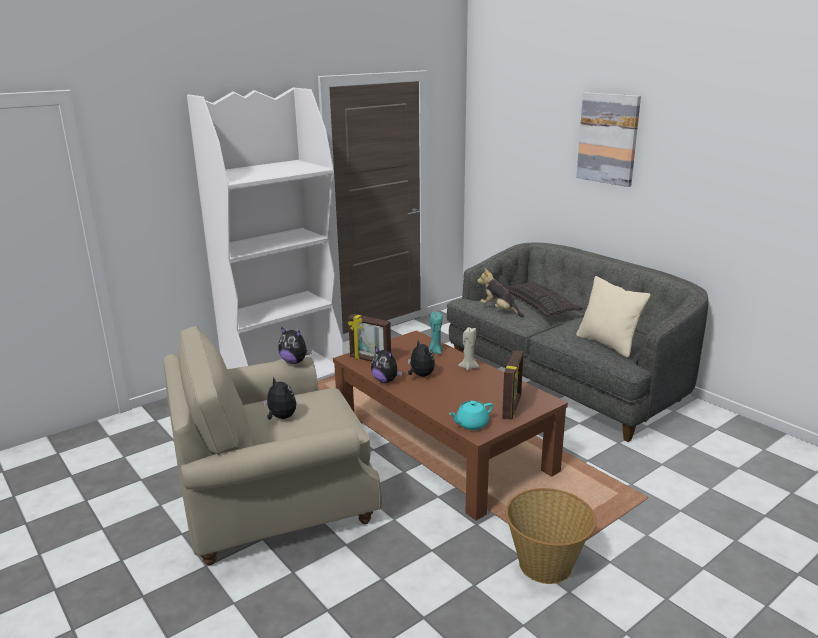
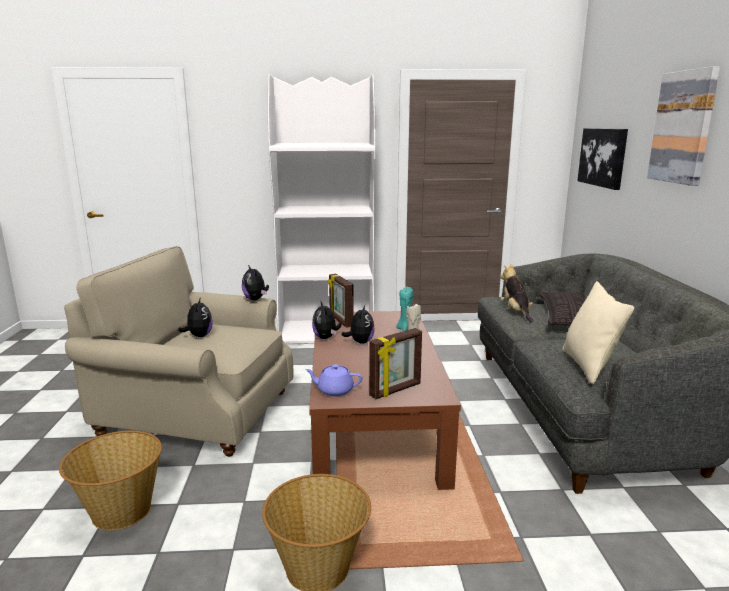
camera: 35 degrees right, 5 degrees down
(342, 608) = (120, 511): none -> basket
(471, 424) = (334, 390): turquoise teapot -> purple teapot
(513, 154) = (603, 157): none -> picture

